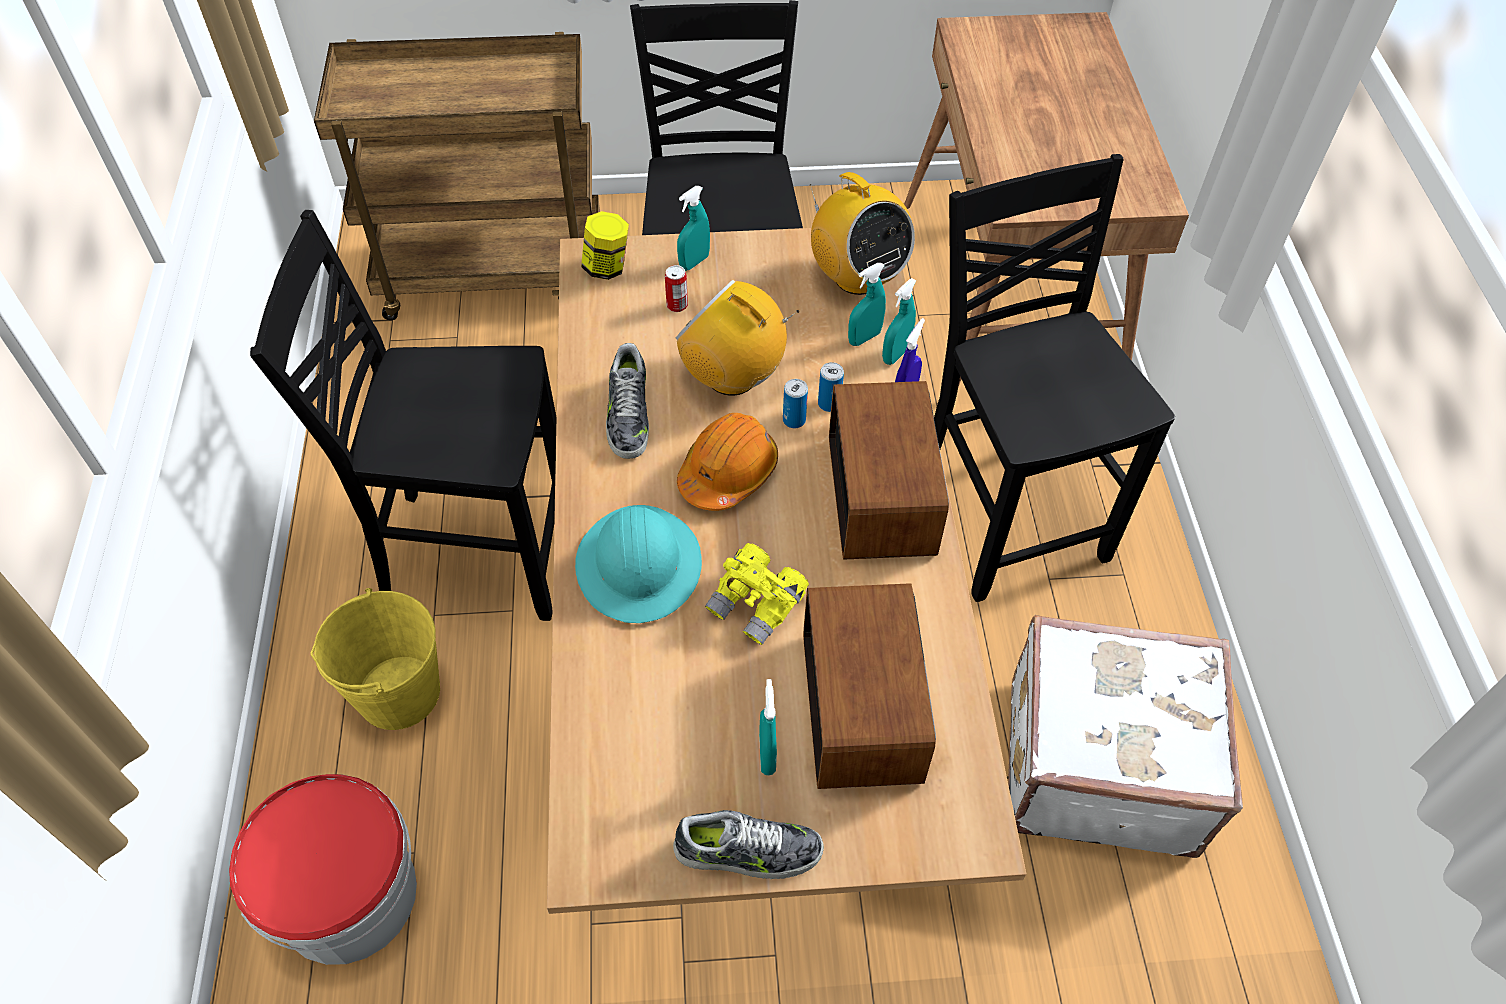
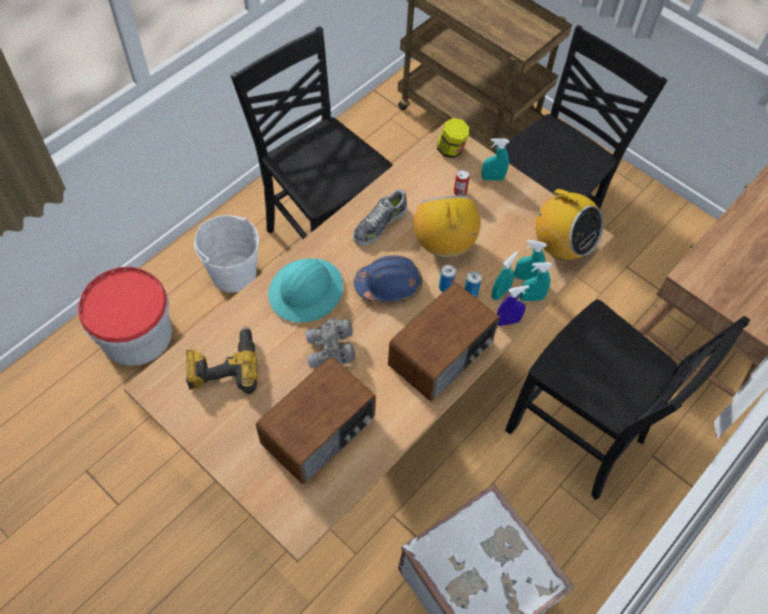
camera: 45 degrees right, 5 degrees up
(398, 692) = (233, 273): yellow bucket -> white bucket
(650, 748) = (224, 366): none -> power drill
(728, 472) = (389, 285): orange hard hat -> blue hard hat
(748, 852) = (209, 440): shoe -> none
(757, 605) = (331, 350): yellow binoculars -> grey binoculars
(767, 754) = (261, 412): turquoise spray bottle -> turquoise spray bottle (500, 292)
(857, 277) = (560, 246): radio -> radio turned 60 degrees counterclockwise
(1007, 512) = (578, 436): black chair -> black chair turned 105 degrees clockwise

